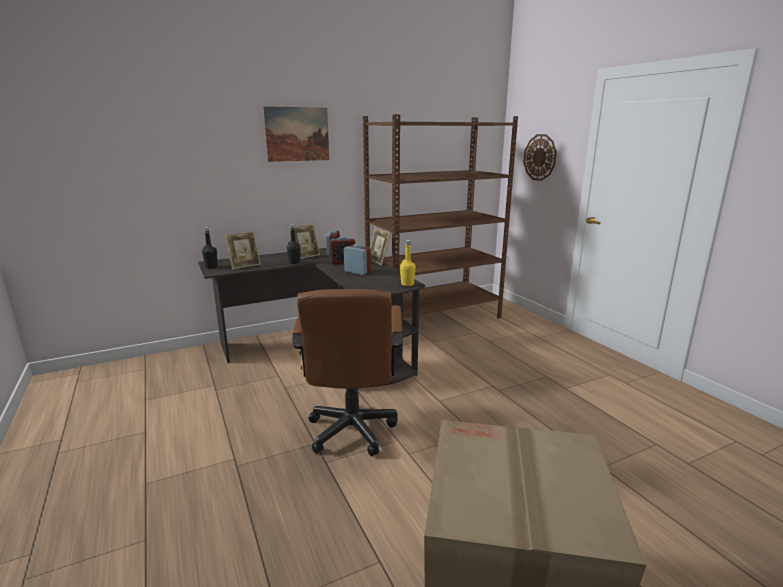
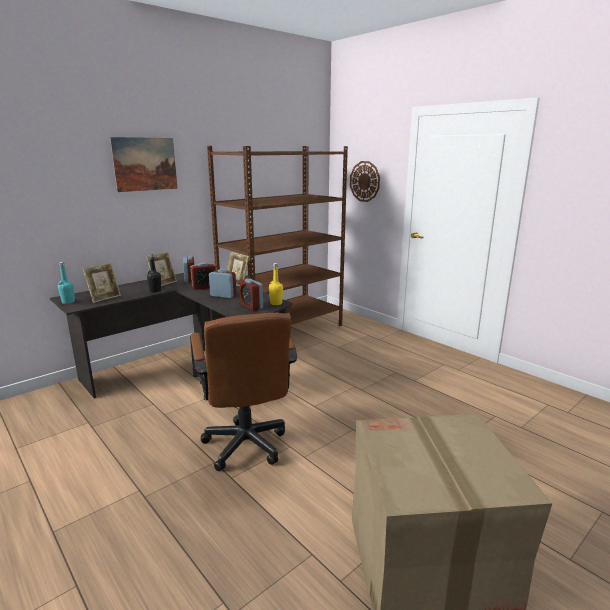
camera: 15 degrees left, 0 degrees up
(211, 267) = (68, 302): black bottle -> turquoise bottle
(380, 285) = (251, 306): none -> alarm clock

